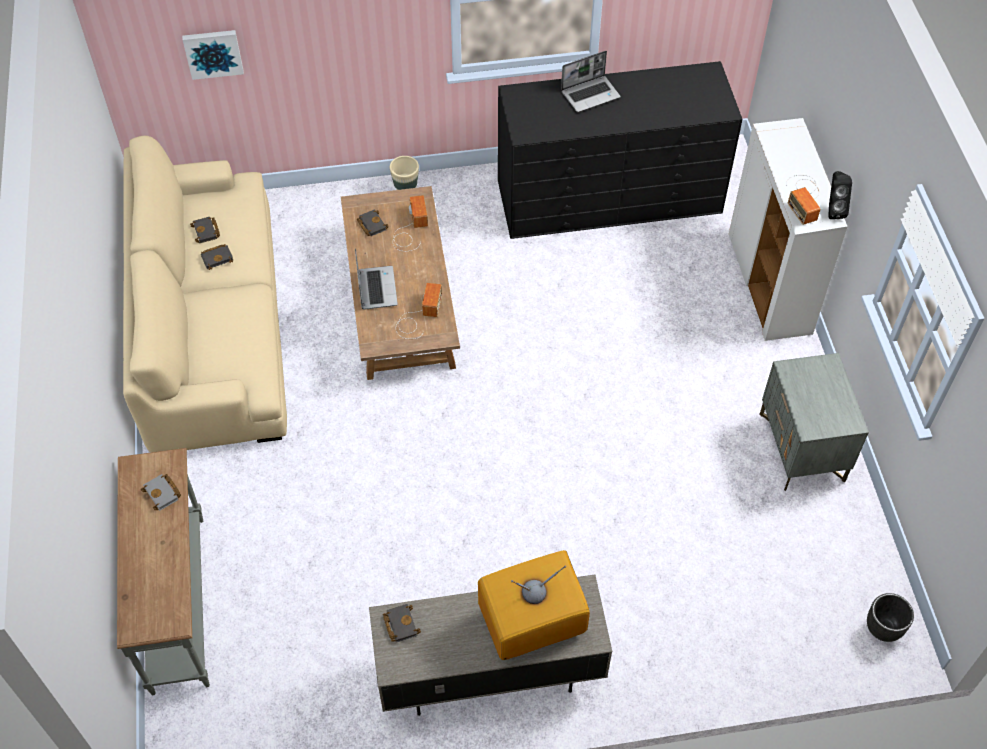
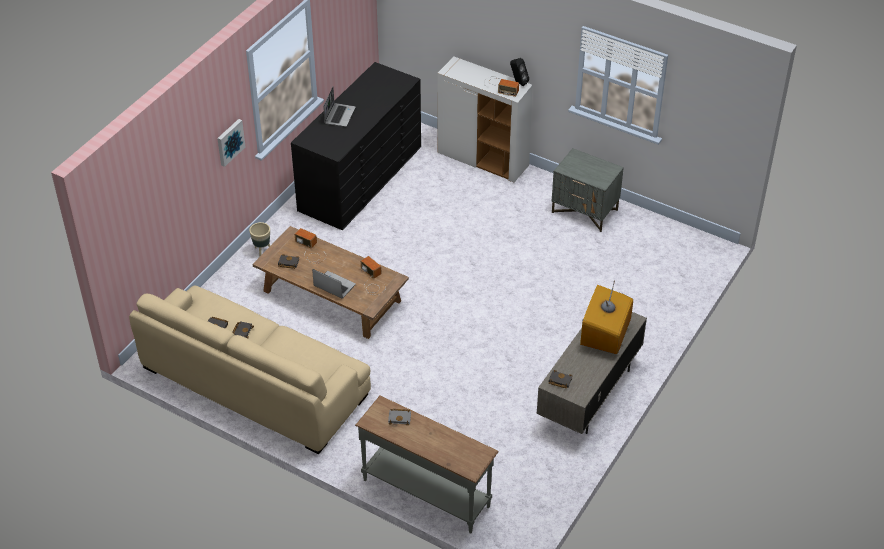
camera: 50 degrees left, 10 degrees down
(213, 53) = (154, 215): picture -> picture (229, 142)
(883, 629) = (701, 249): black planter -> none

